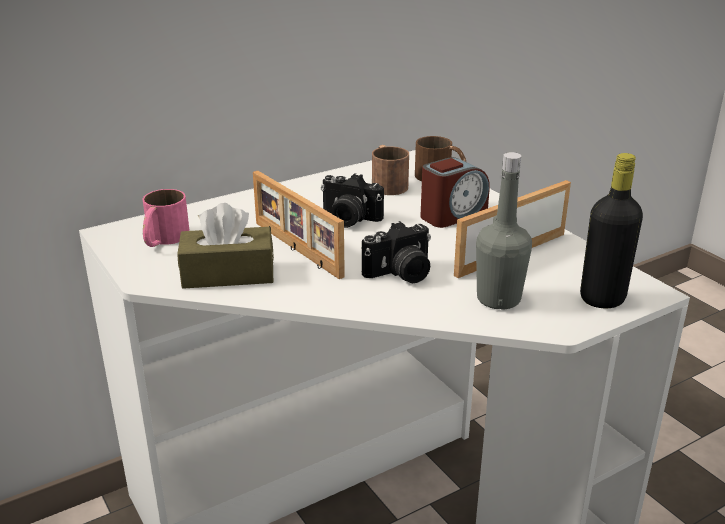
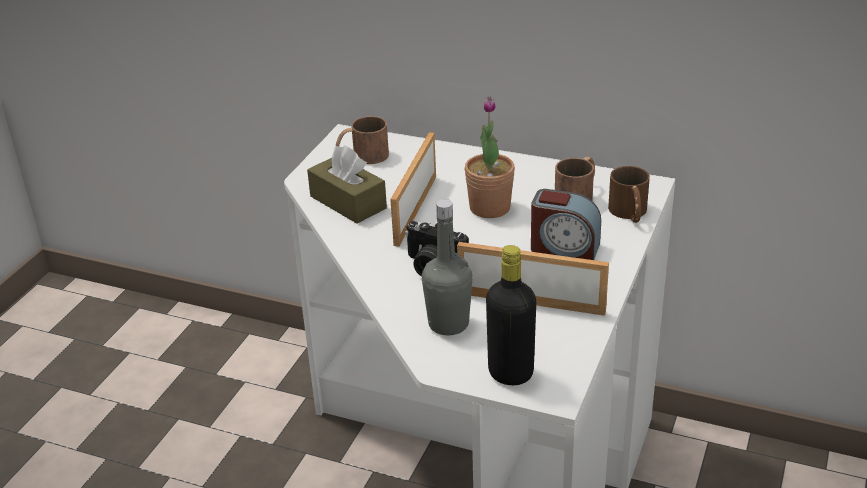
camera: 55 degrees right, 5 degrees up
(163, 239) = (362, 157): pink mug -> brown mug
(348, 219) = (489, 208): camera -> potted plant

